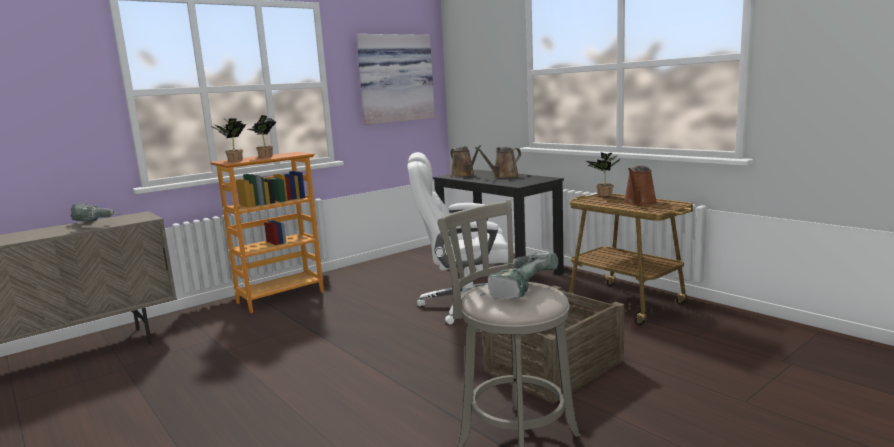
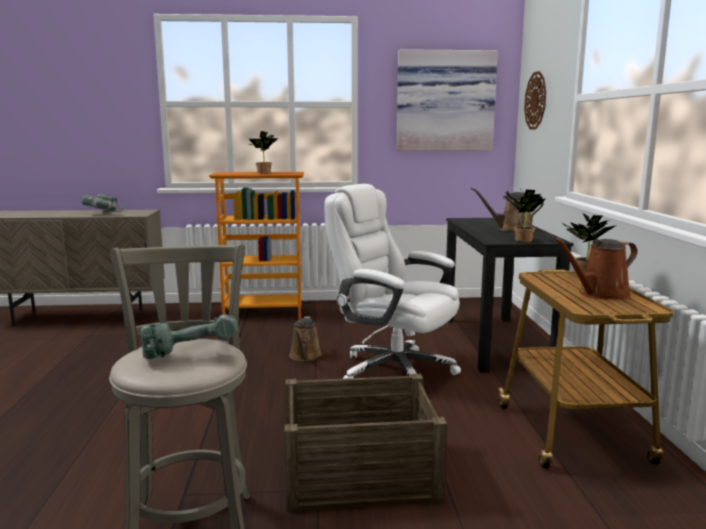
camera: 35 degrees right, 0 degrees up
(233, 161) = (228, 173): potted plant -> potted plant (520, 240)
(464, 175) = (480, 221): brown watering can -> brown watering can (305, 356)
(473, 75) = (536, 101): none -> wall clock

